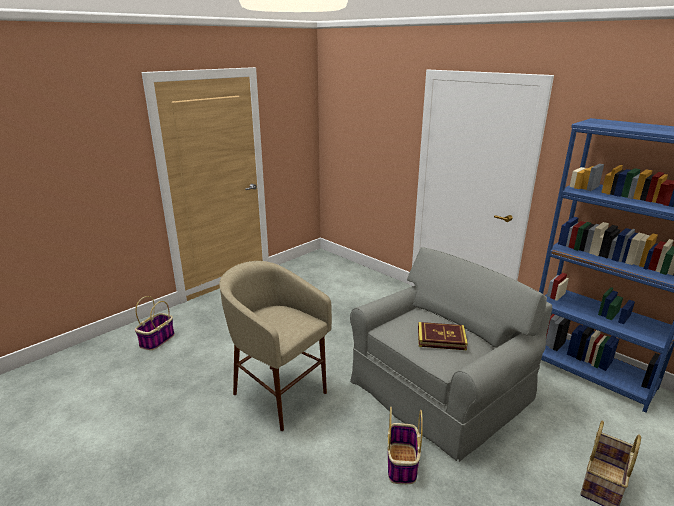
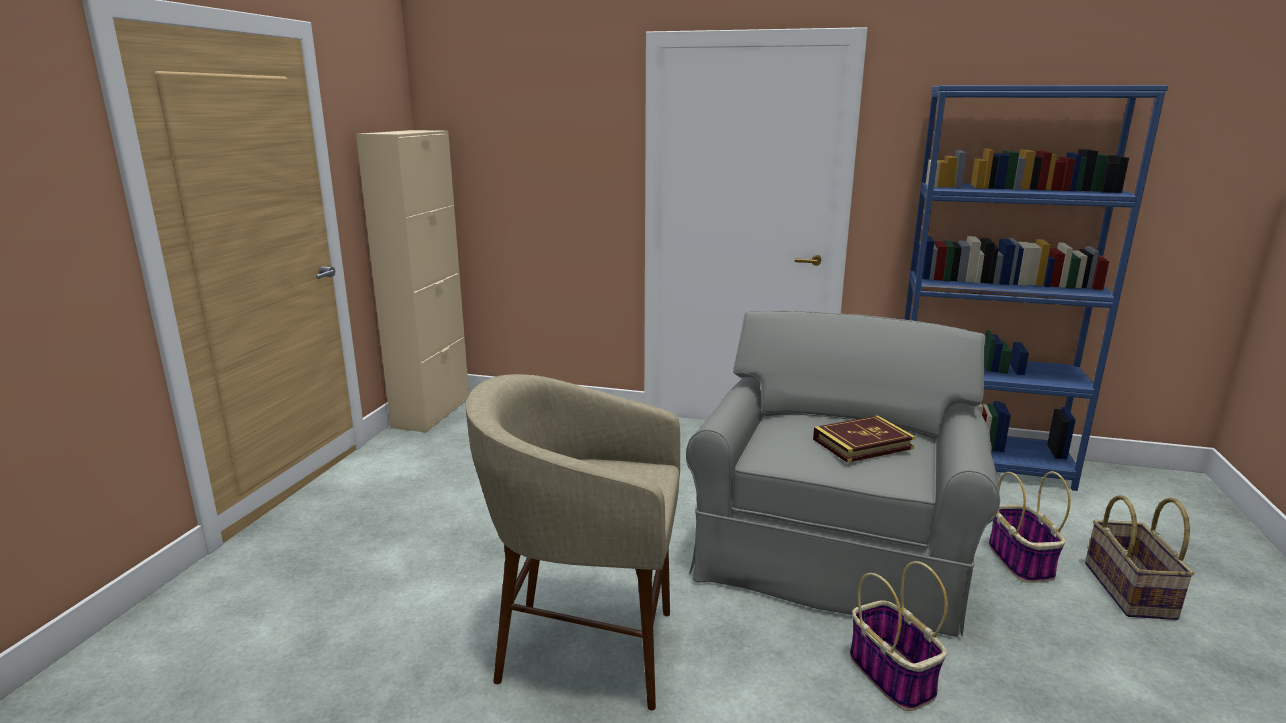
camera: 30 degrees left, 5 degrees down
(157, 340) = (211, 642): basket -> basket (1021, 562)
(308, 259) = (431, 413): none -> beige cabinet

